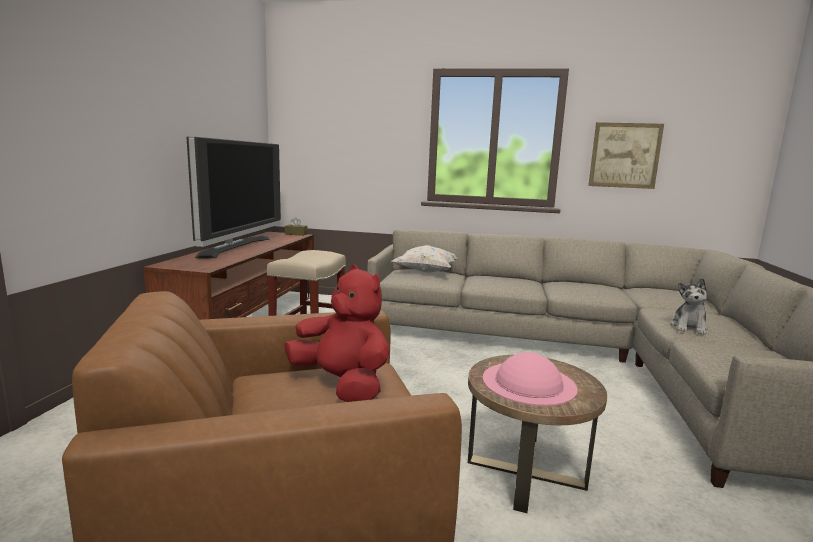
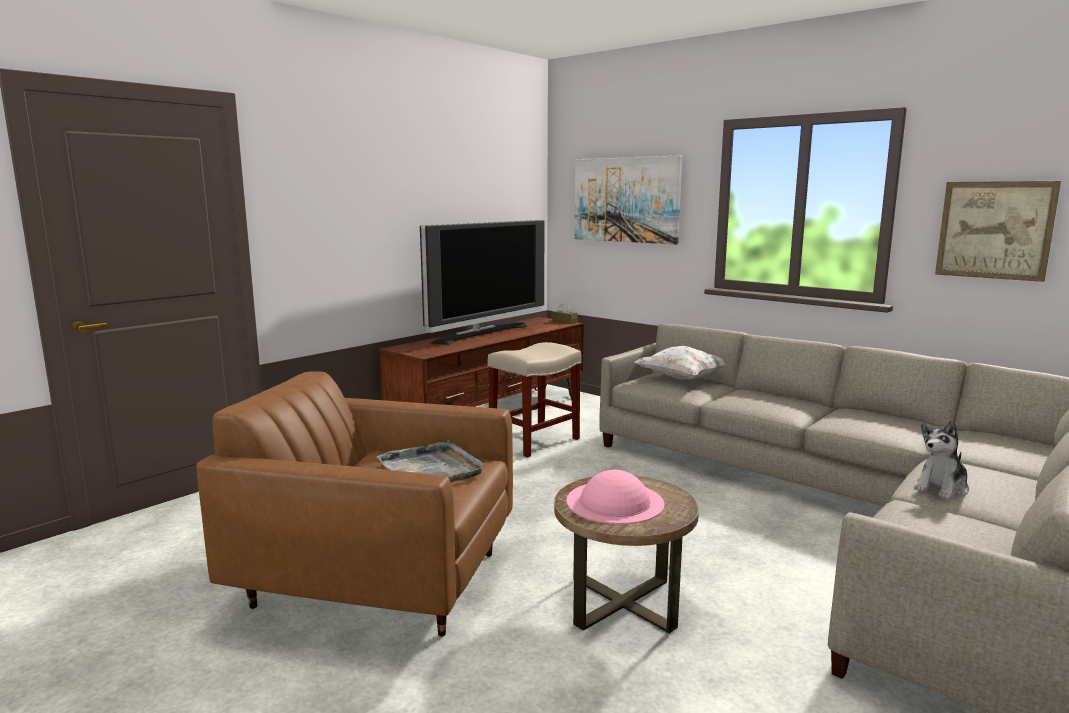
camera: 30 degrees right, 0 degrees up
(342, 385) = (432, 468): red plush toy -> grey tray
(347, 130) = (626, 200): none -> picture

